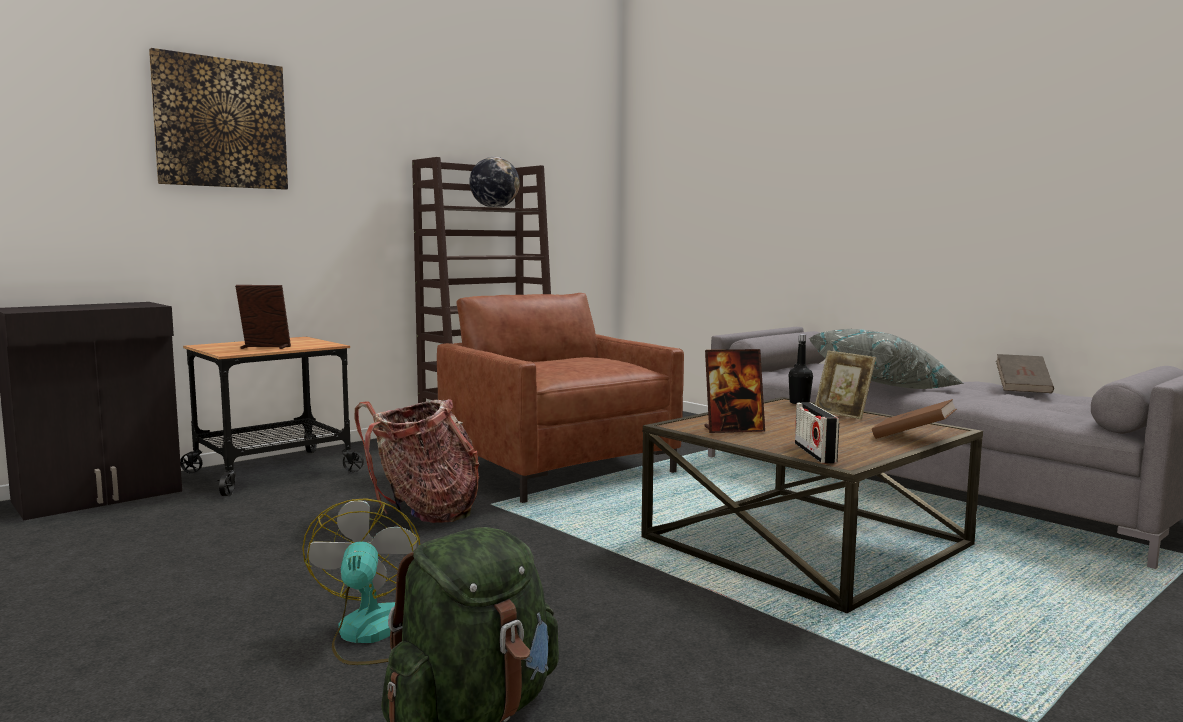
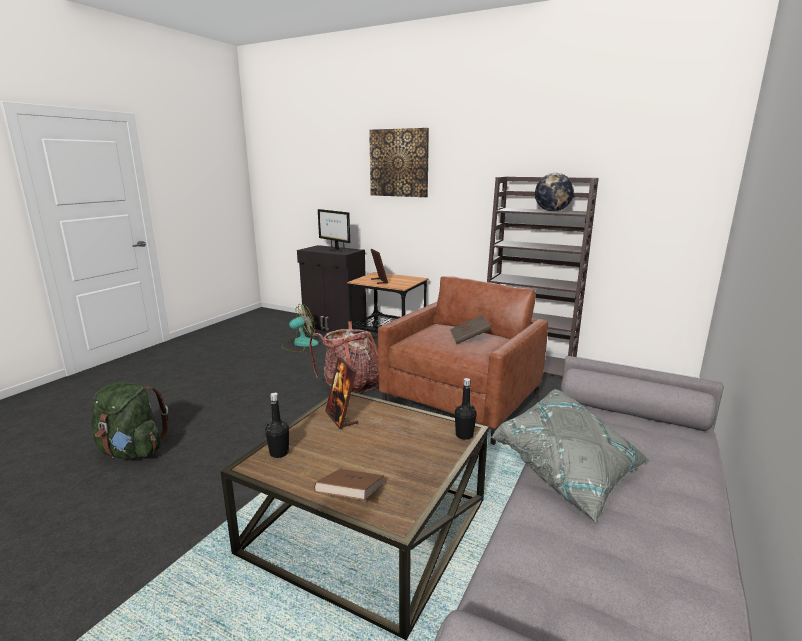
camera: 70 degrees right, 10 degrees up
(99, 306) = (335, 250): none -> monitor
(375, 635) = (203, 414): fan -> fan (300, 344)
(814, 453) = (279, 453): radio -> black bottle
(842, 414) = (434, 459): picture frame -> none
(1023, 388) = (689, 594): brown book -> brown book (469, 339)

